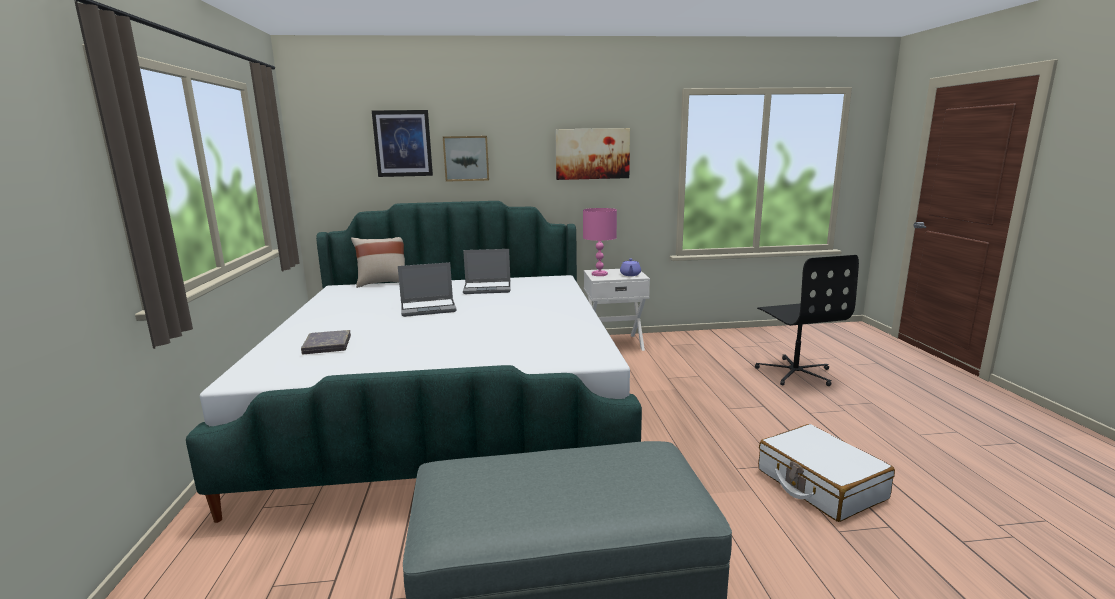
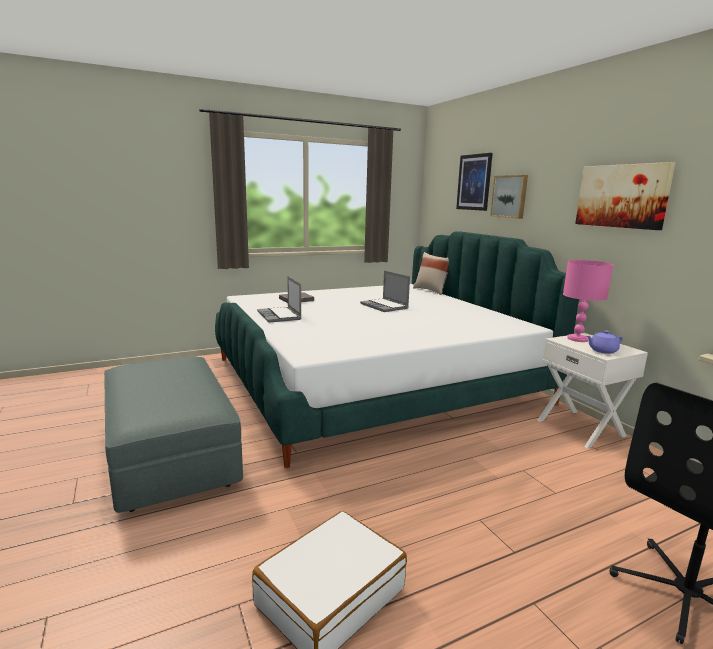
camera: 70 degrees right, 0 degrees up
(488, 288) = (456, 312): laptop -> laptop (280, 316)

